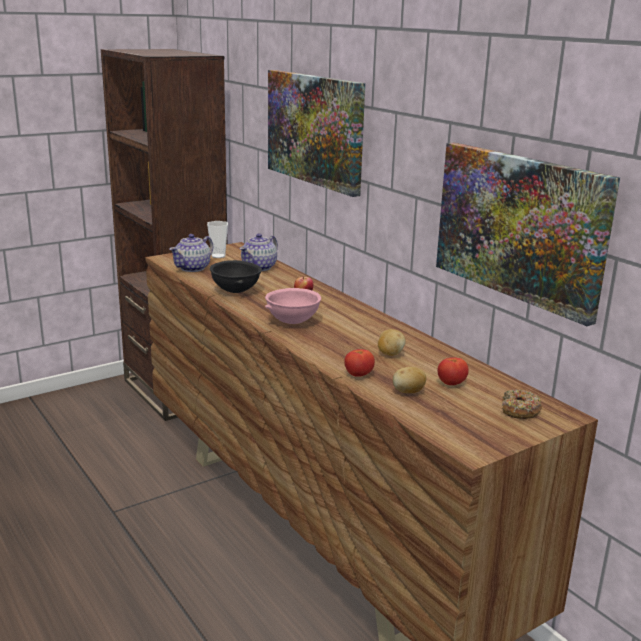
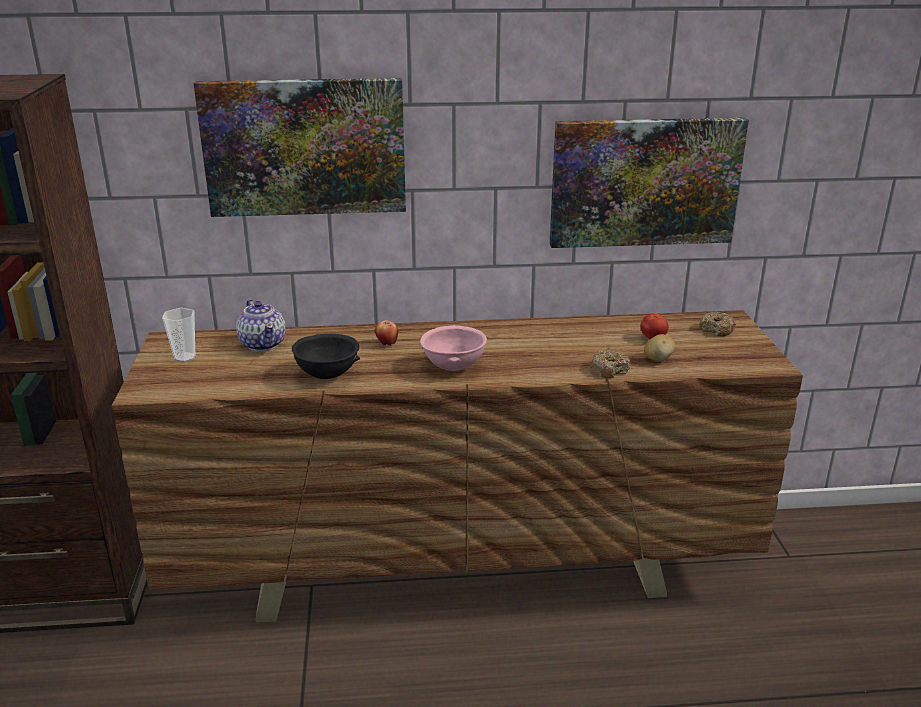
camera: 60 degrees left, 5 degrees up
(193, 268) = (209, 382): teapot -> none
(358, 375) = (609, 370): tomato -> donut
(390, 354) = (573, 344): potato -> none

